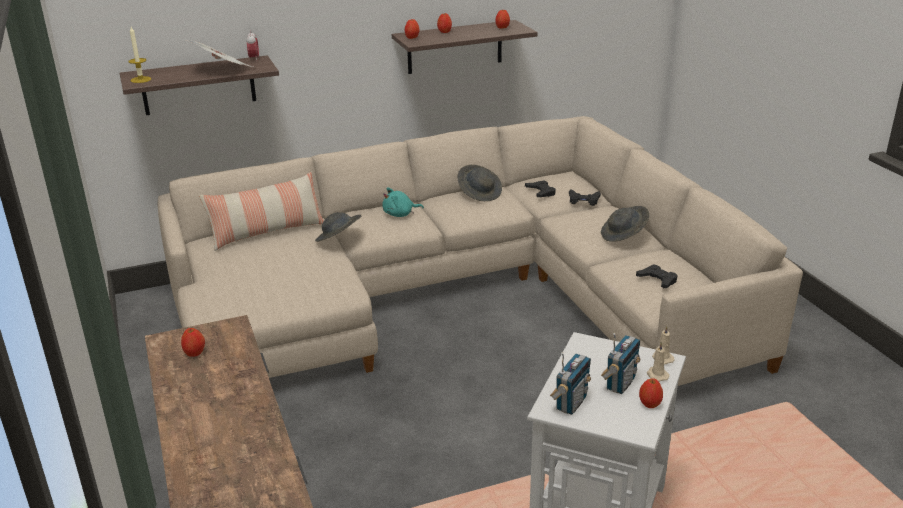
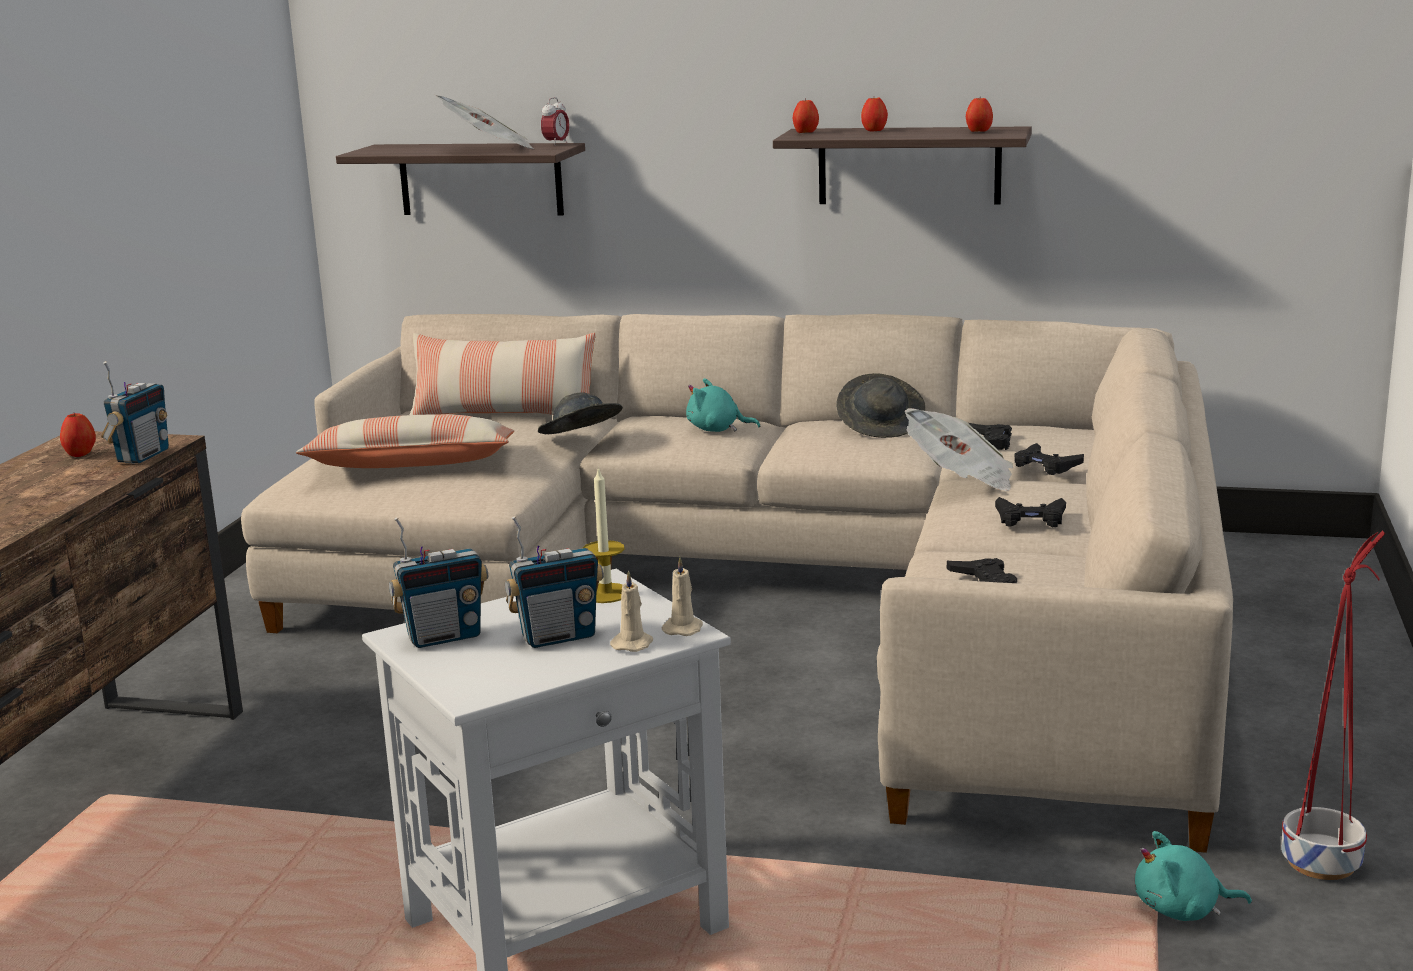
camera: 35 degrees right, 10 degrees down
(141, 79) = (376, 150): candle -> candle (606, 593)
(240, 342) = (142, 456): none -> radio
(266, 282) = (411, 465): none -> pillow
(562, 218) = (961, 479): none -> newspaper
(624, 235) = (1030, 519): grey hat -> black game controller
(650, 404) = (552, 670): apple -> none
(800, 402) = (1182, 910): none -> turquoise plush toy
(816, 361) = (1323, 863): none -> red planter

